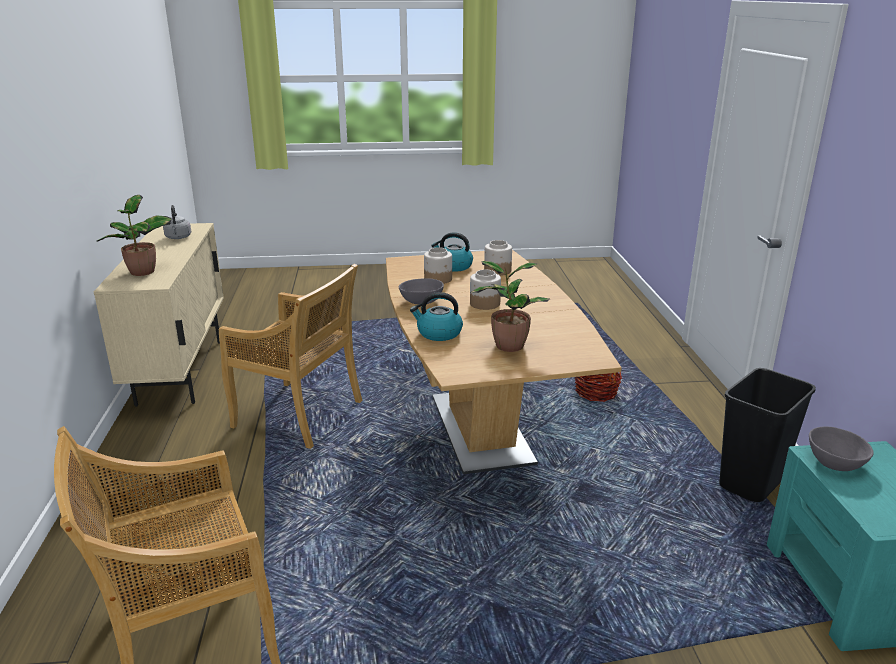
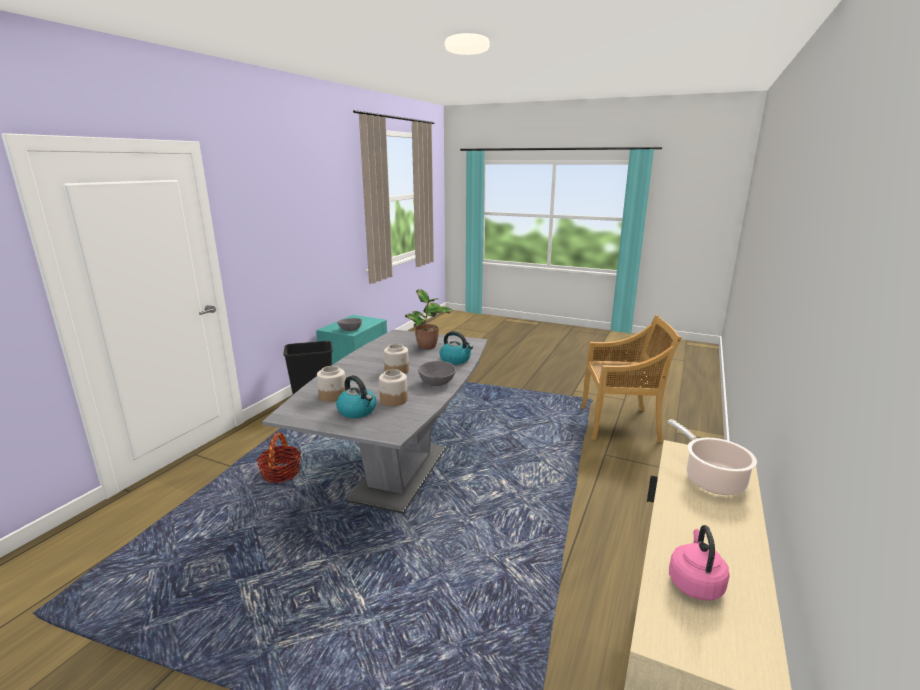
camera: 150 degrees left, 5 degrees down
(142, 272) = (711, 479): potted plant -> cooking pot
(178, 238) = (695, 582): grey kettle -> pink kettle
(300, 415) = (530, 538): beige chair -> none
(480, 429) = (400, 473): brown dining table -> grey dining table

